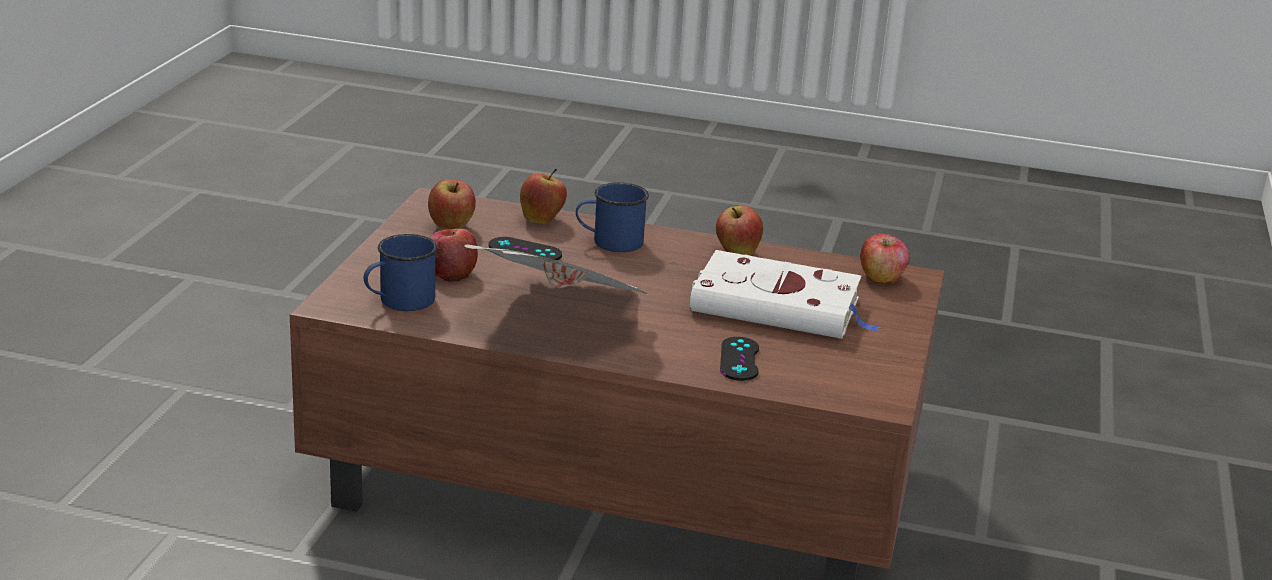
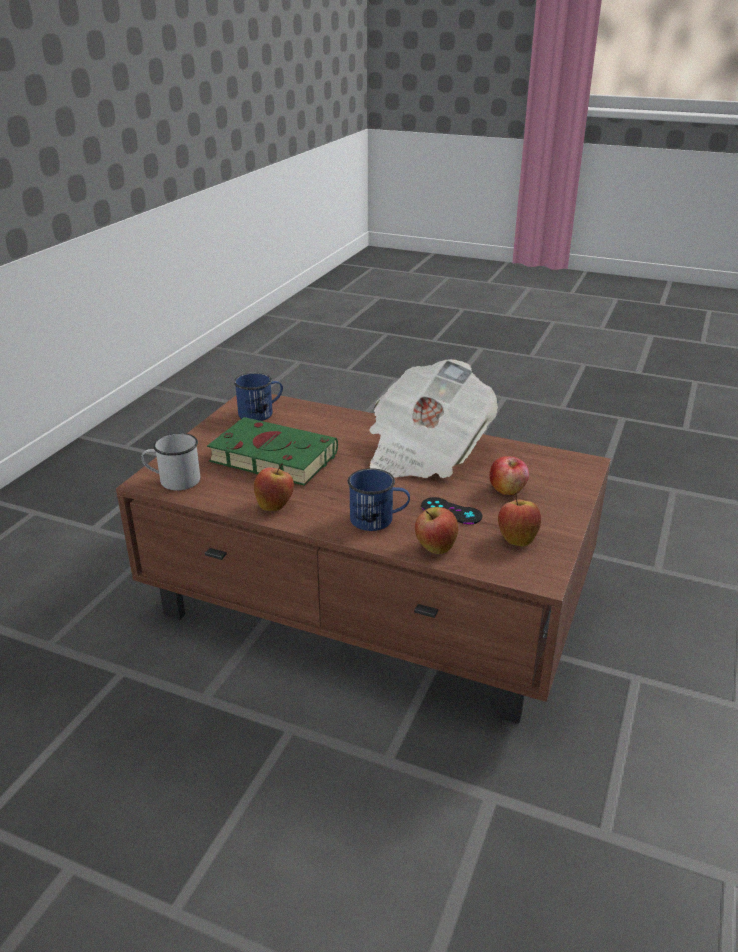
camera: 170 degrees left, 5 degrees up
(399, 302) = (539, 465): blue mug -> blue mug (261, 413)
(739, 359) = (319, 422): black game controller -> none
(780, 307) = (270, 457): white book -> green book
(882, 277) = (173, 480): apple -> white mug

